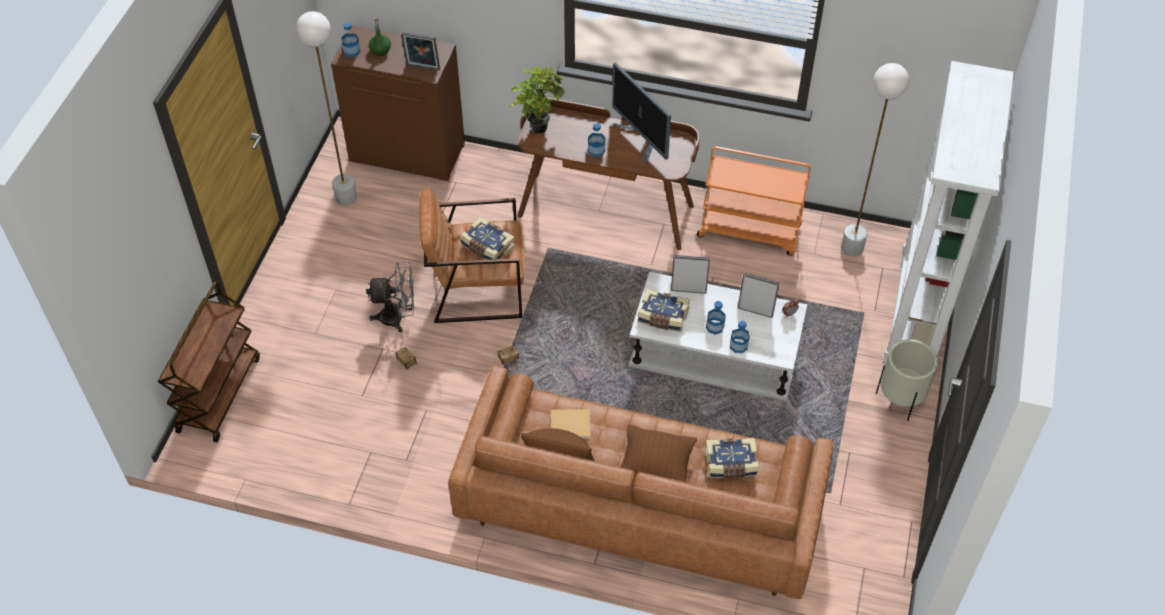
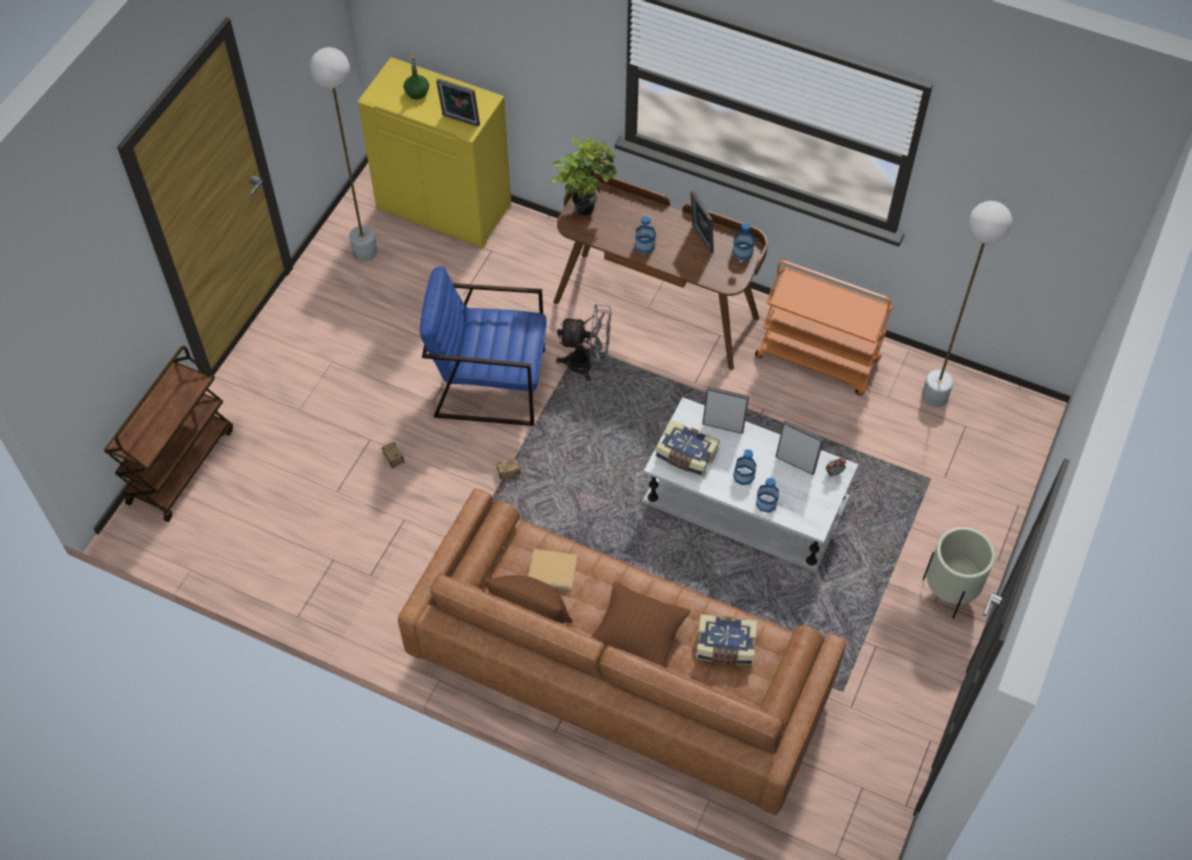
camera: 10 degrees right, 5 degrees up
(351, 51) = (384, 90): bottle -> bottle (742, 252)
(398, 317) = (394, 405): grey fan -> grey fan (587, 364)
(408, 152) = (445, 206): brown cabinet -> yellow cabinet
(477, 288) = (490, 382): brown armchair -> blue armchair
(487, 247) = (501, 342): book -> none
(642, 140) = (700, 239): monitor -> picture frame
(917, 316) = (993, 492): white bookcase -> none

